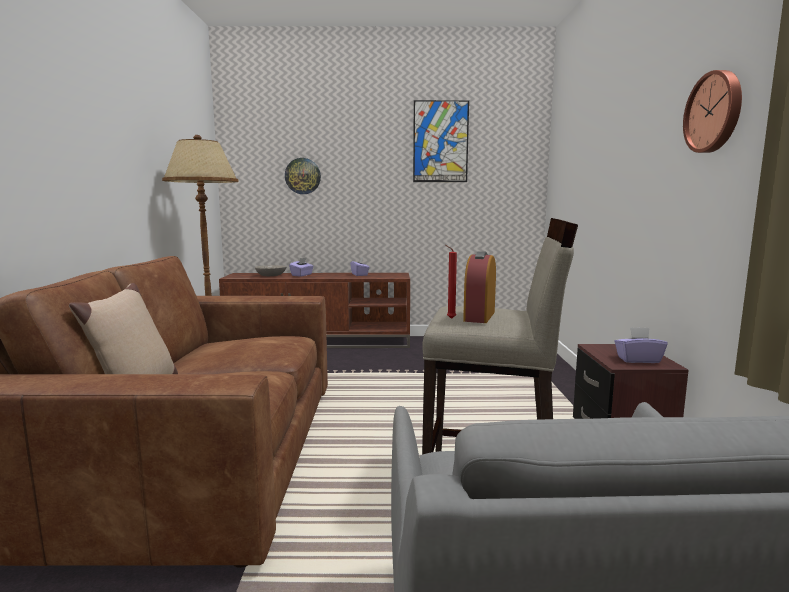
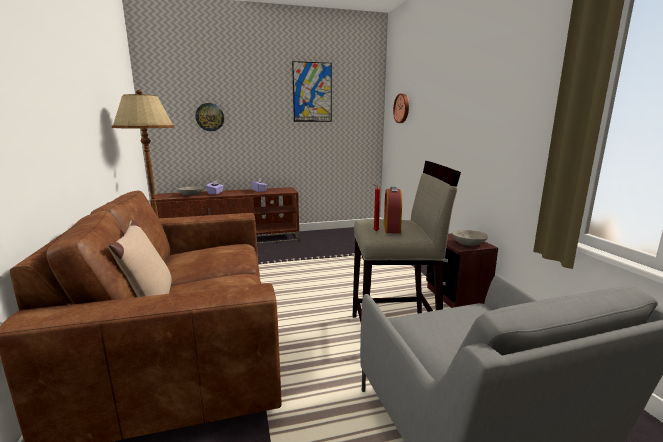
camera: 15 degrees left, 5 degrees up
(638, 360) = (469, 243): purple tissue box -> grey bowl
(715, 112) = (515, 94): wall clock -> wall clock (402, 108)

